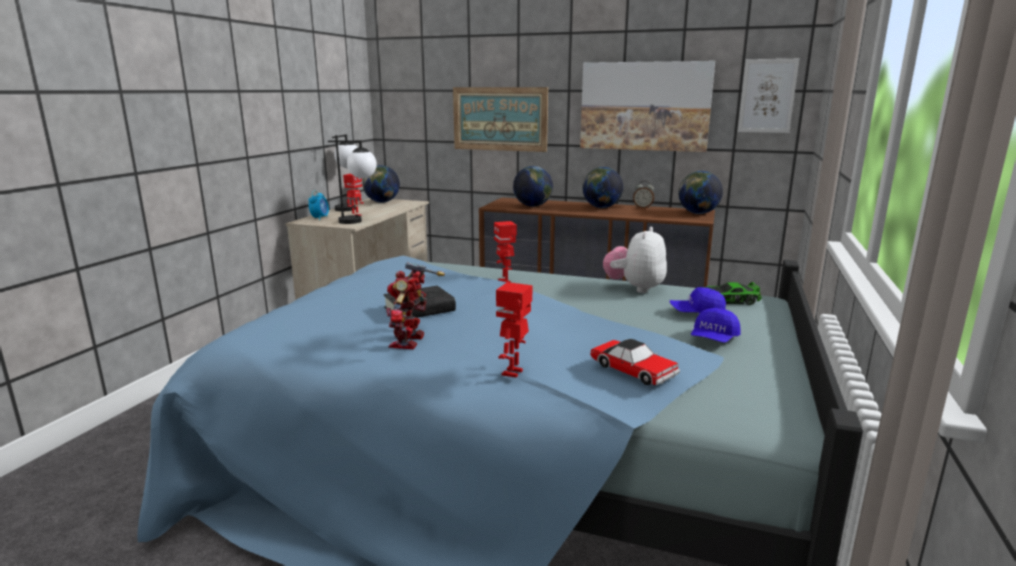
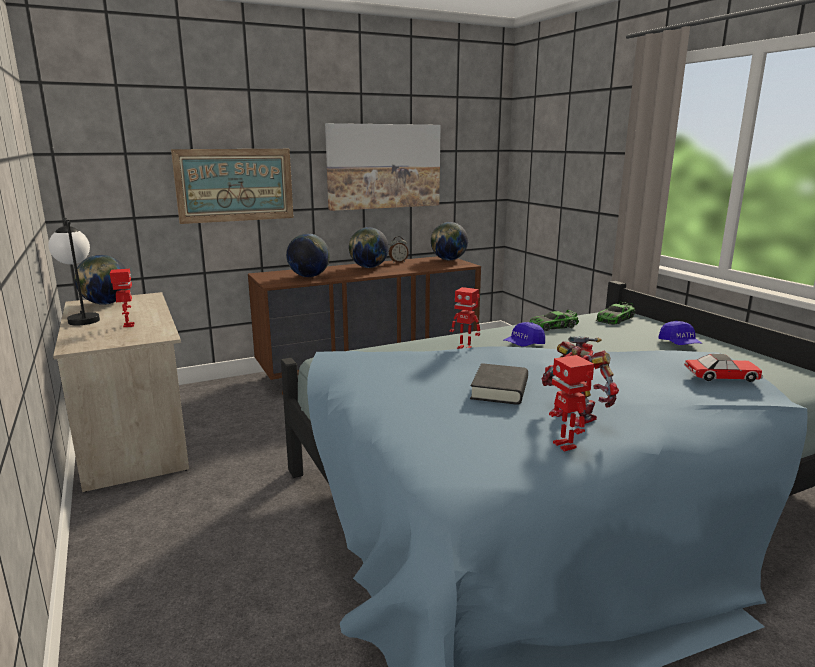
camera: 45 degrees left, 0 degrees up
(320, 218) = (87, 338): alarm clock -> none
(359, 221) = (157, 330): table lamp -> none
(513, 373) = (689, 405): toy robot -> toy robot (565, 445)
(635, 288) = (552, 326): plush toy -> toy car
(697, 314) = (629, 332): blue cap -> blue cap (523, 345)
(767, 96) = (476, 155): picture -> none

